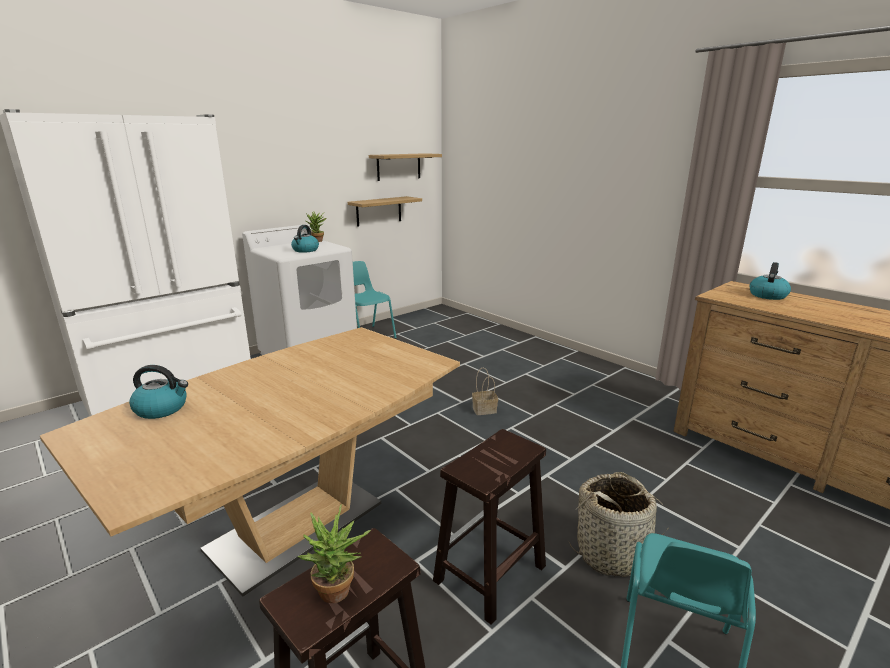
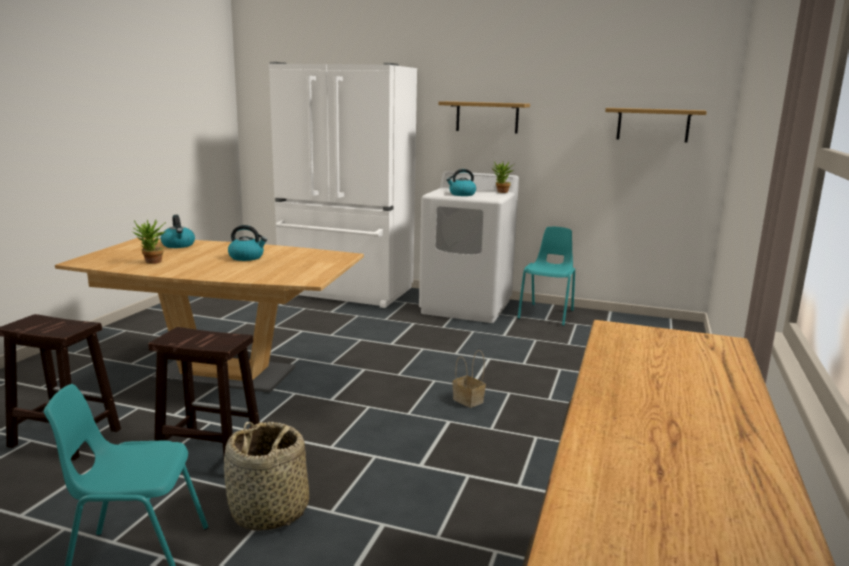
camera: 60 degrees right, 5 degrees down
(339, 594) = (38, 327): potted plant -> potted plant (152, 262)
(379, 211) = (612, 176): shelf -> shelf (487, 117)
(767, 295) = (690, 358): kettle -> kettle (247, 257)

